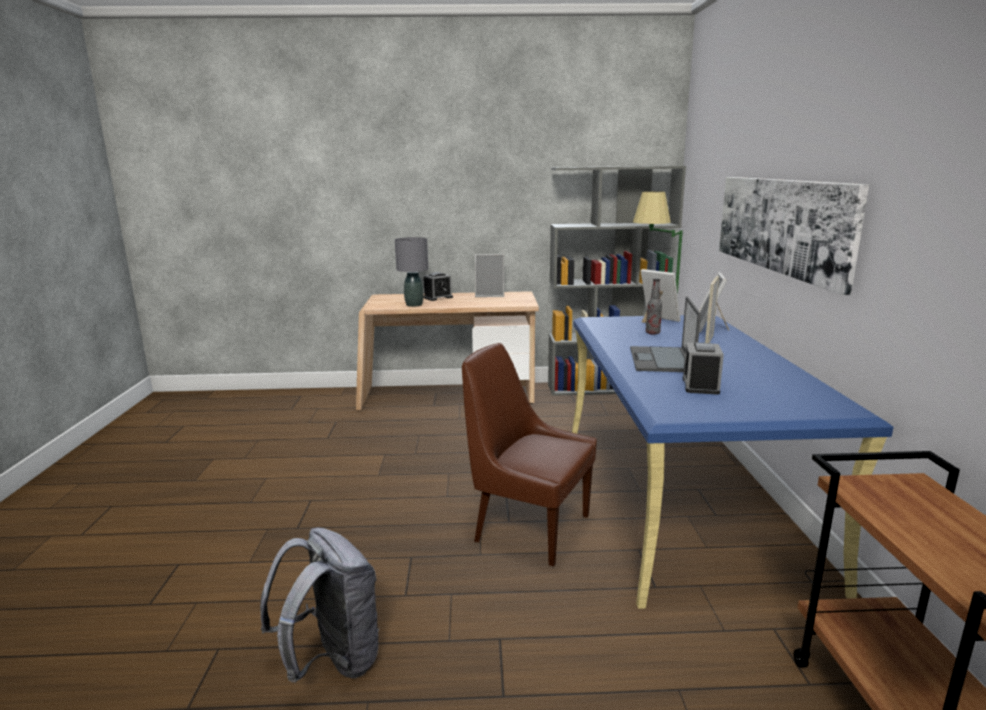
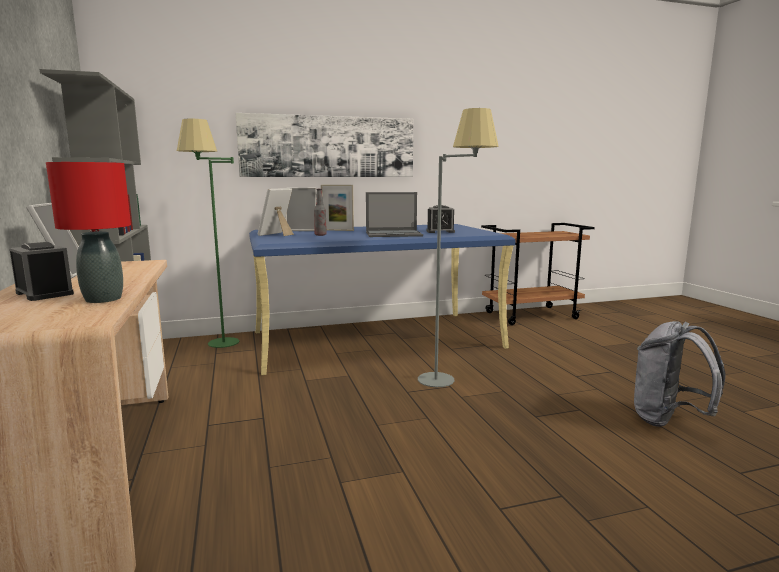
camera: 105 degrees left, 5 degrees down
(414, 304) = (102, 299): grey table lamp -> red table lamp
(528, 527) = (452, 379): brown chair -> grey floor lamp

